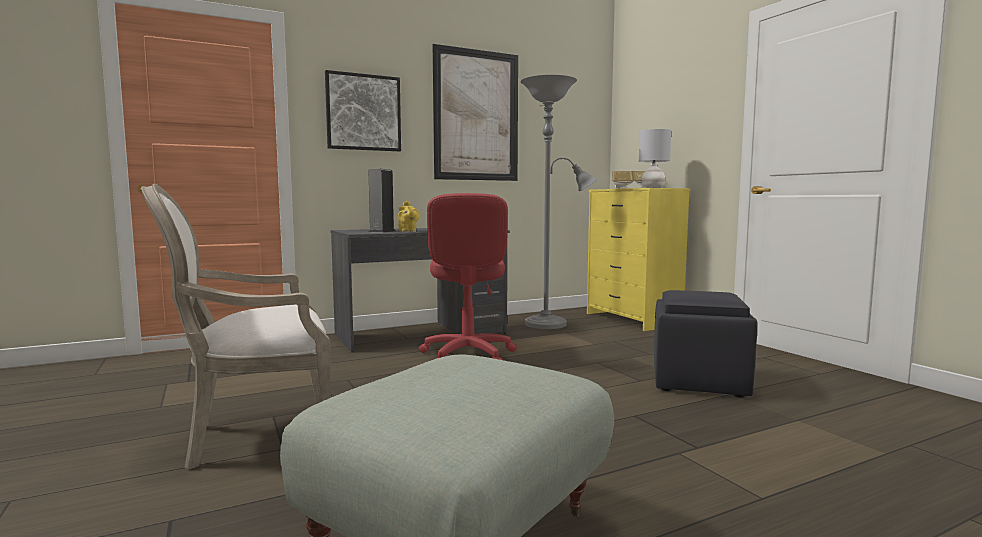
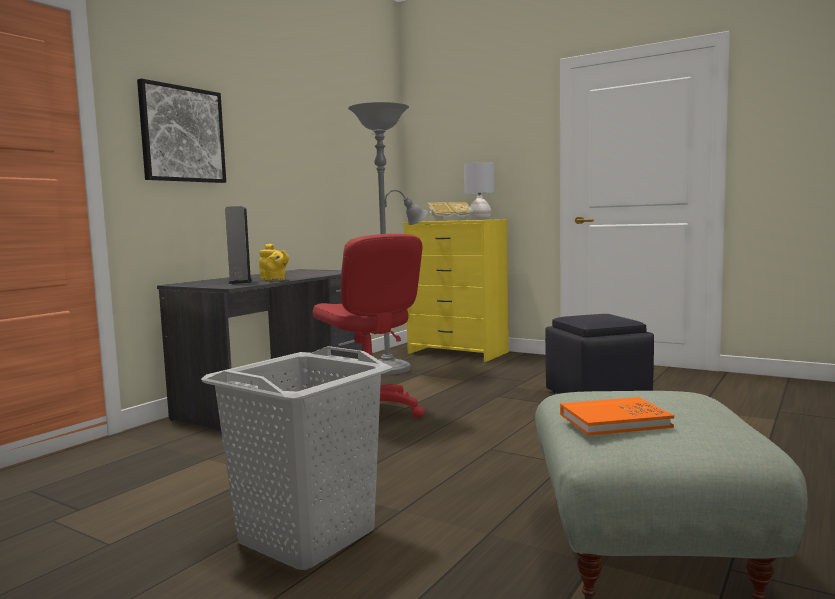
camera: 30 degrees left, 0 degrees up
(256, 436) = (305, 536): armchair -> grey laundry basket
(398, 384) = (614, 421): none -> orange book
(476, 116) = (293, 141): picture -> none

